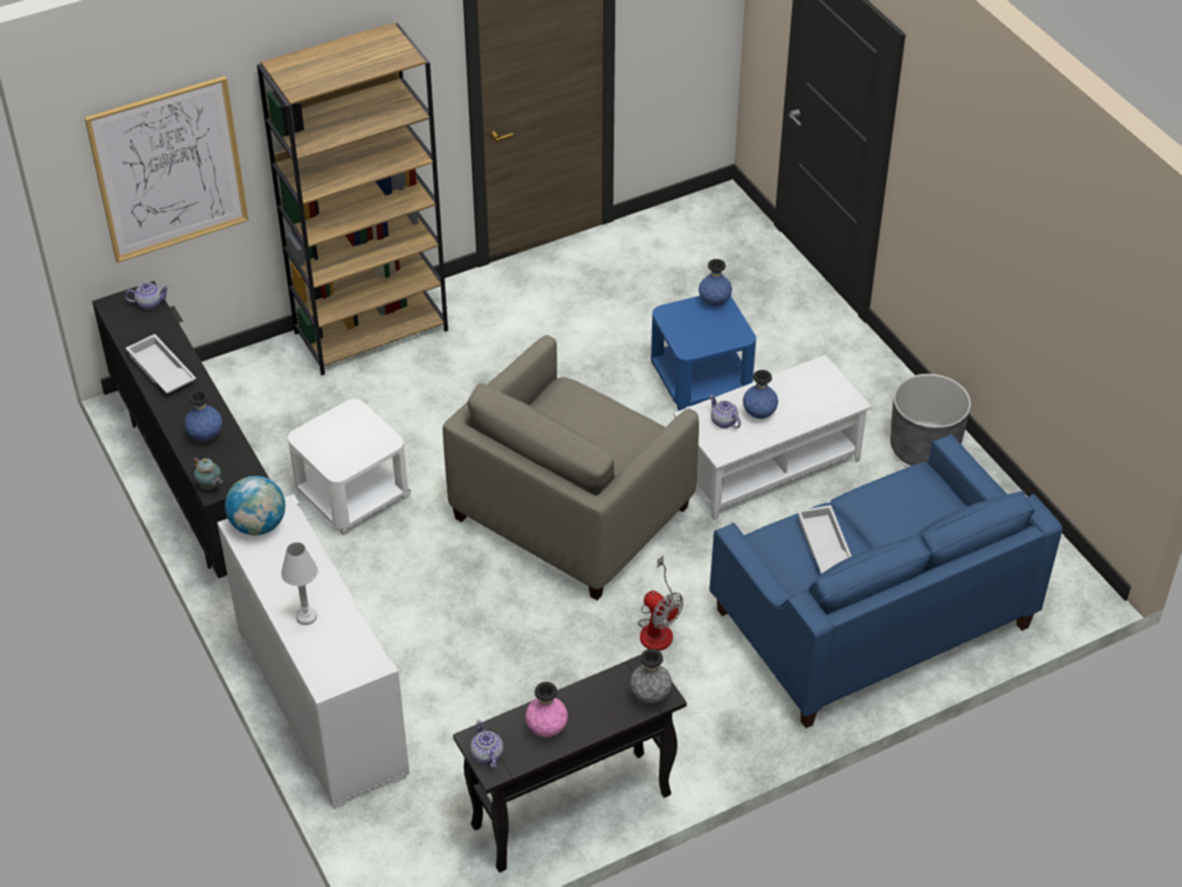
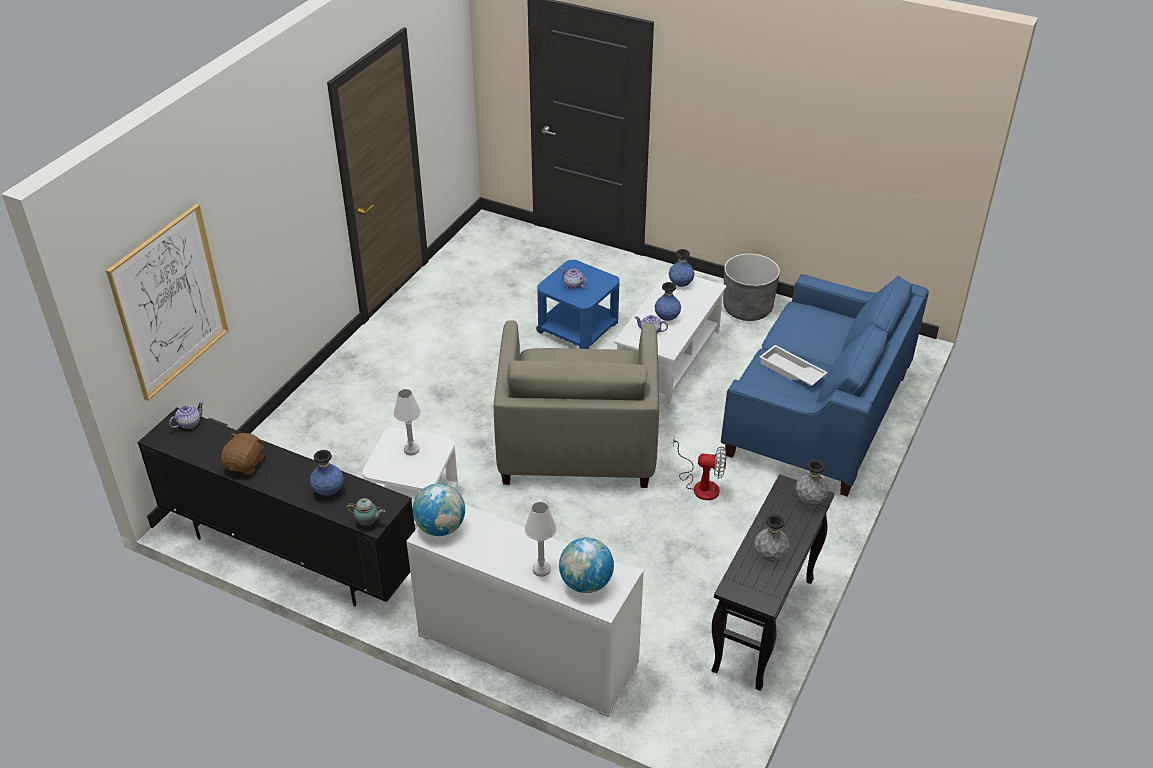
camera: 35 degrees left, 5 degrees down
(160, 371) = (245, 464): white tray -> brown plush toy
(332, 653) = (586, 583): none -> globe
(354, 433) = (411, 450): none -> white table lamp
(372, 331) = (325, 395): brown bookcase -> none
(487, 755) = (750, 594): teapot -> teapot (573, 285)
(546, 729) = (769, 556): pink vase -> grey vase
(714, 302) = (571, 268): blue vase -> blue vase (680, 284)

